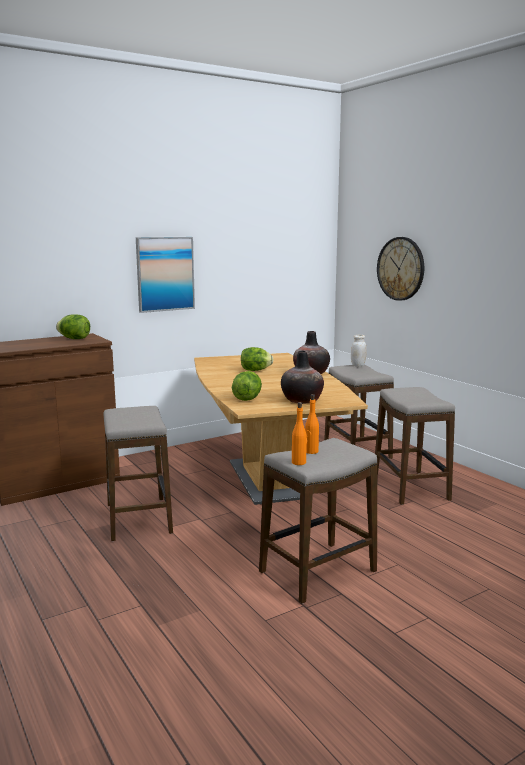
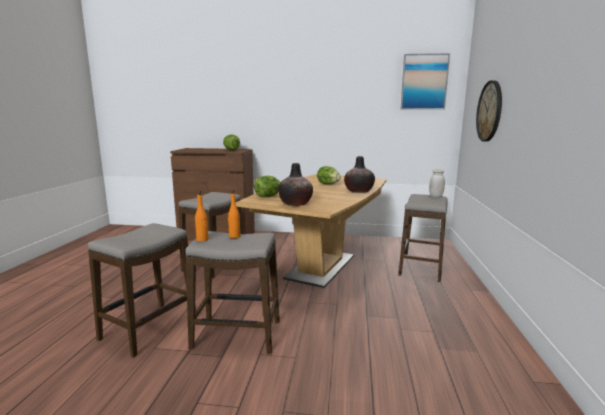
camera: 40 degrees right, 0 degrees up
(165, 274) = (305, 113): picture -> picture (424, 82)
(410, 487) = (415, 307): stool -> stool (149, 329)

